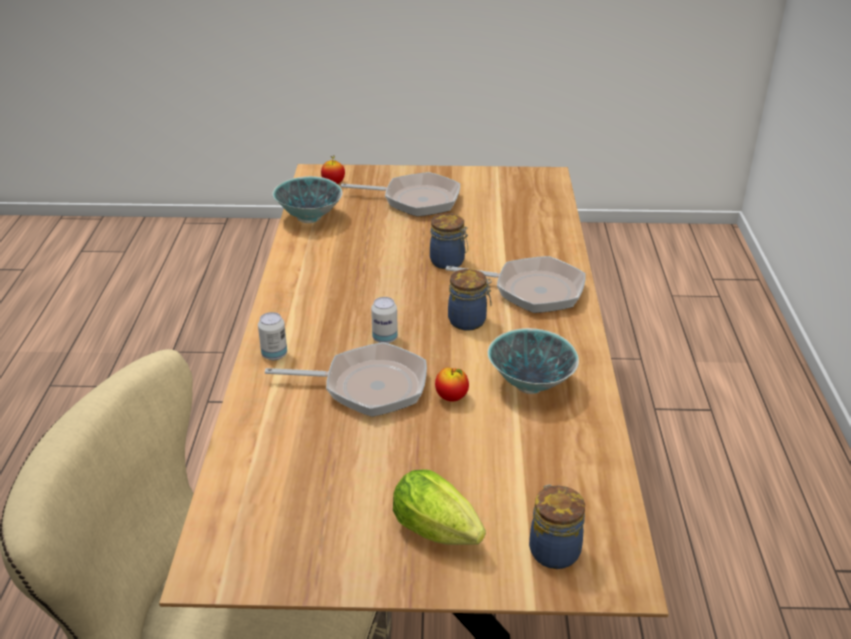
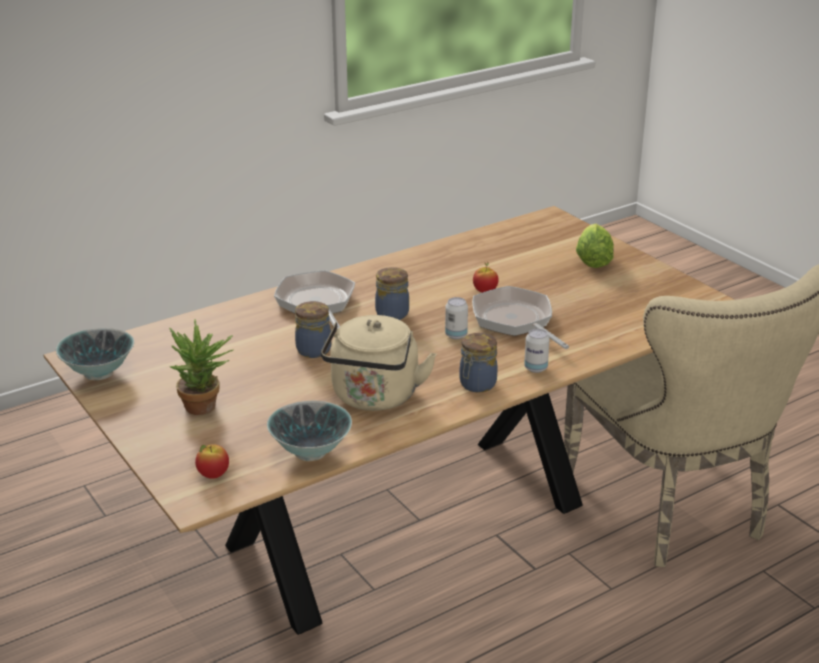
camera: 125 degrees left, 5 degrees down
(340, 262) = (374, 398): none -> beige kettle
(416, 200) = (206, 408): frying pan -> potted plant
(529, 384) = (436, 273): bowl -> bowl (99, 374)
(553, 550) = (558, 234): jar -> jar (476, 385)

